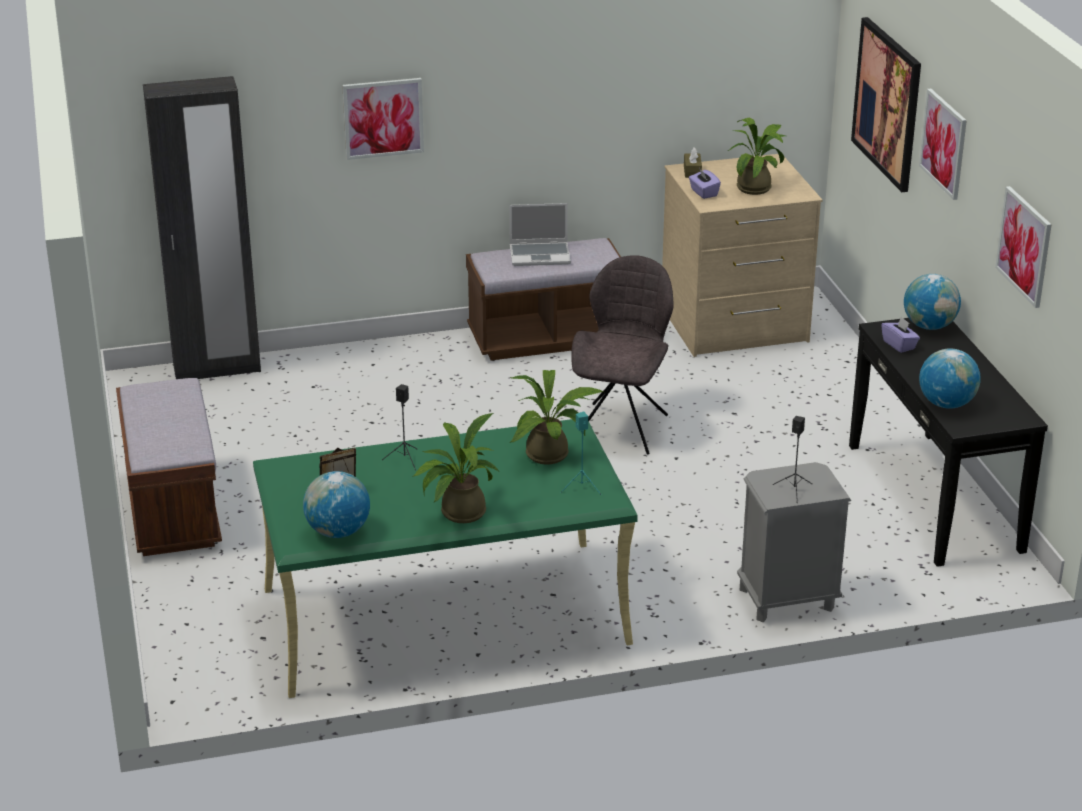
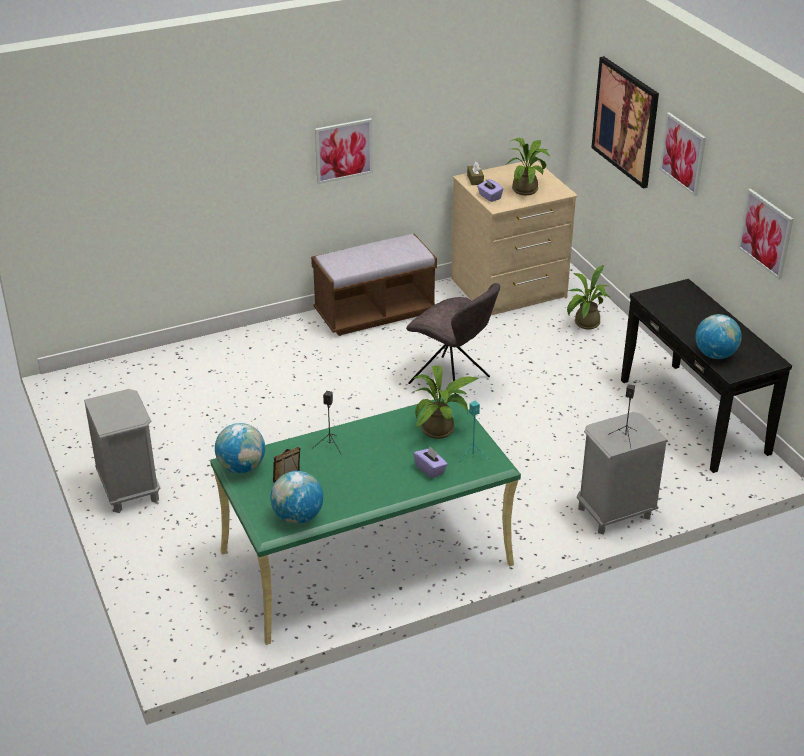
camera: 10 degrees left, 5 degrees up
(172, 510) = (129, 490): brown bench -> grey nightstand
(217, 369) = (130, 364): black wardrobe -> none
(383, 118) = (246, 161): picture -> picture (343, 150)
(458, 514) = (386, 490): potted plant -> potted plant (584, 324)
(540, 255) = (369, 253): laptop -> none
(621, 426) = (451, 381): grey chair -> grey chair turned 120 degrees clockwise
(899, 345) = (665, 308): purple tissue box -> purple tissue box (430, 469)
(929, 326) = (681, 290): globe -> globe (241, 467)

